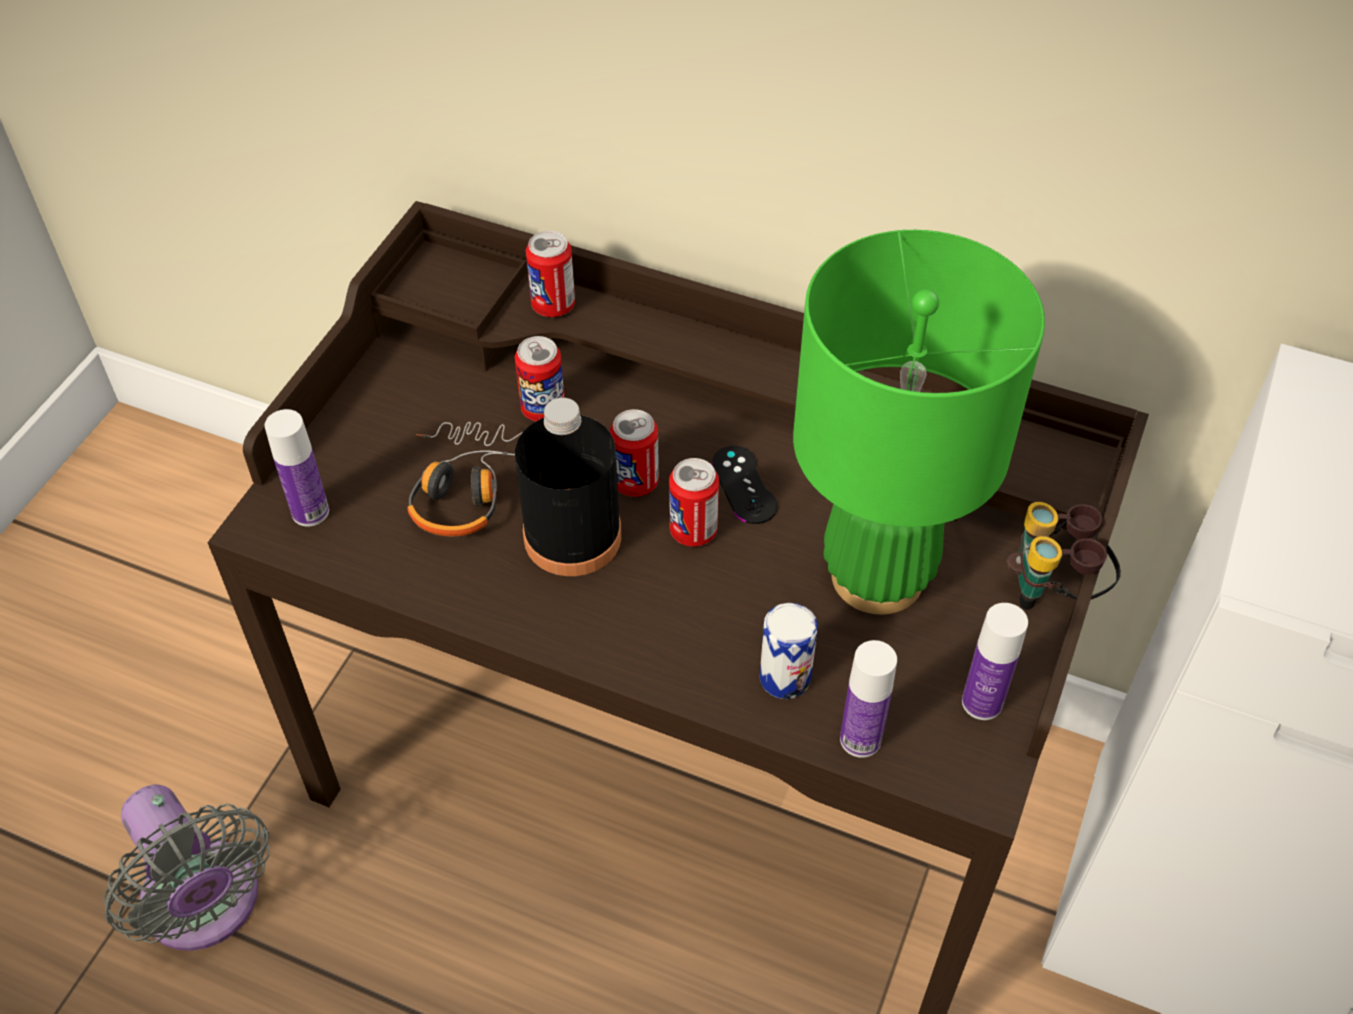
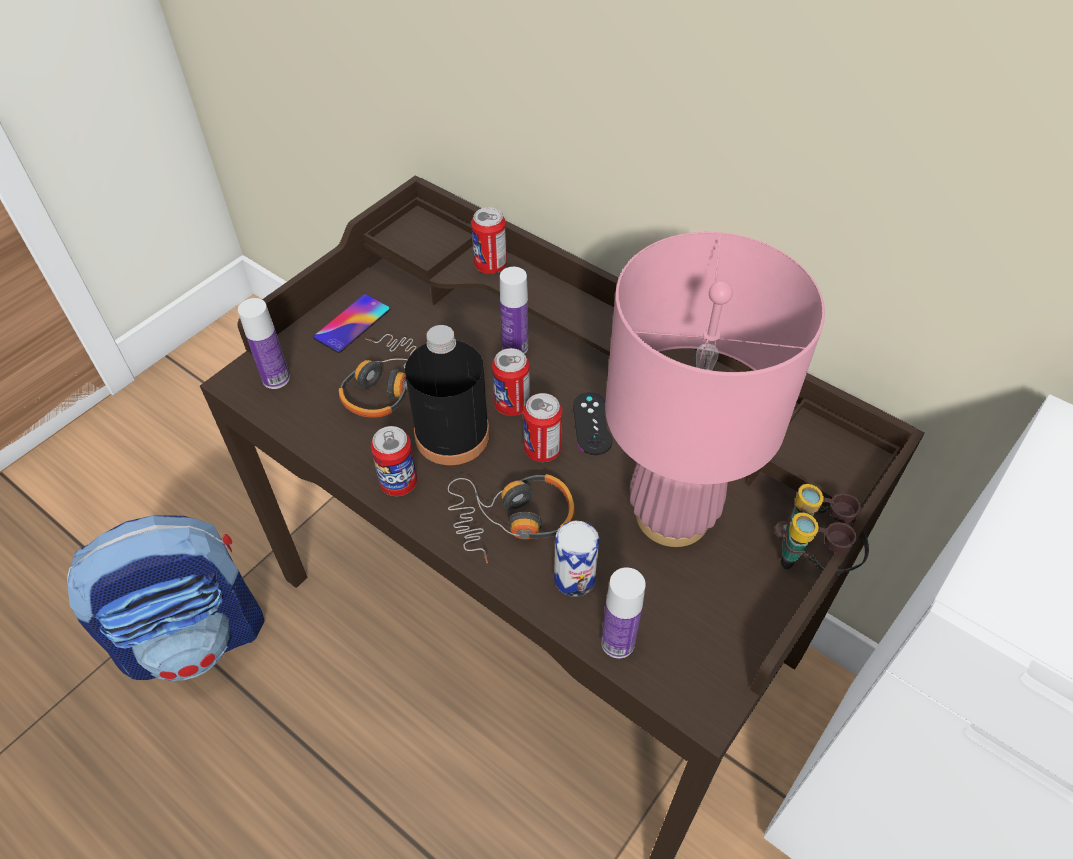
camera: 15 degrees right, 0 degrees up
(206, 906) = (196, 635): grey fan -> backpack
(385, 418) = (352, 323): none -> phone
(543, 409) = (464, 339): can -> can (398, 483)
(686, 624) = (512, 519): none -> headphones
(877, 577) = (672, 516): green table lamp -> pink table lamp
(982, 702) = (725, 636): bottle -> bottle (515, 347)

